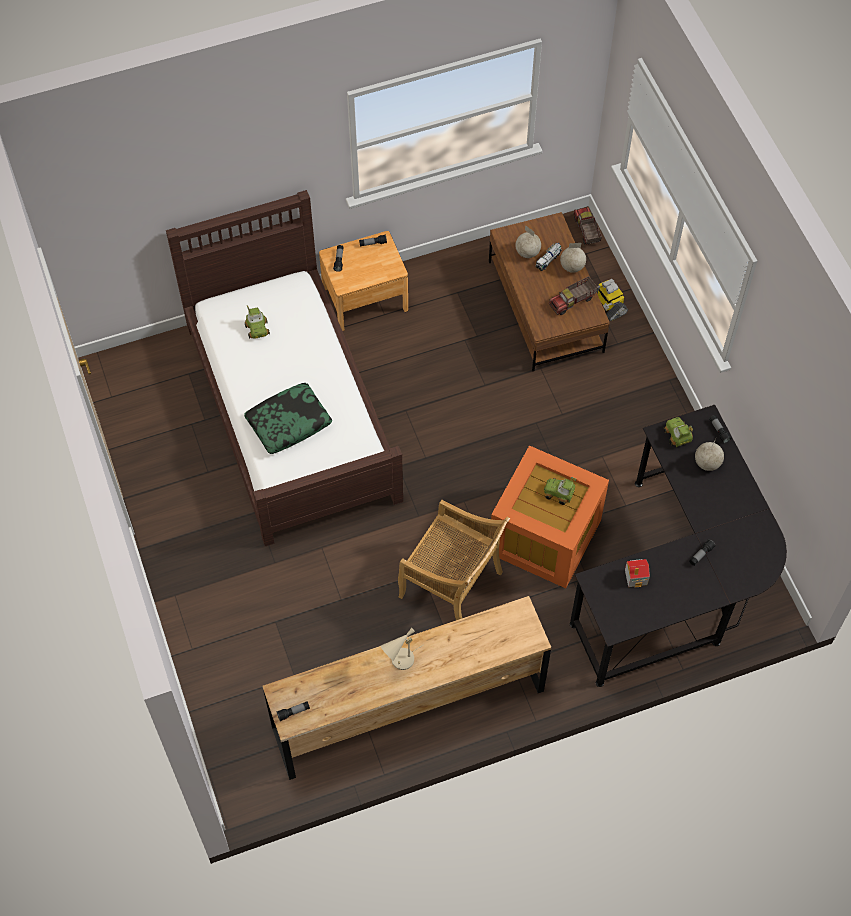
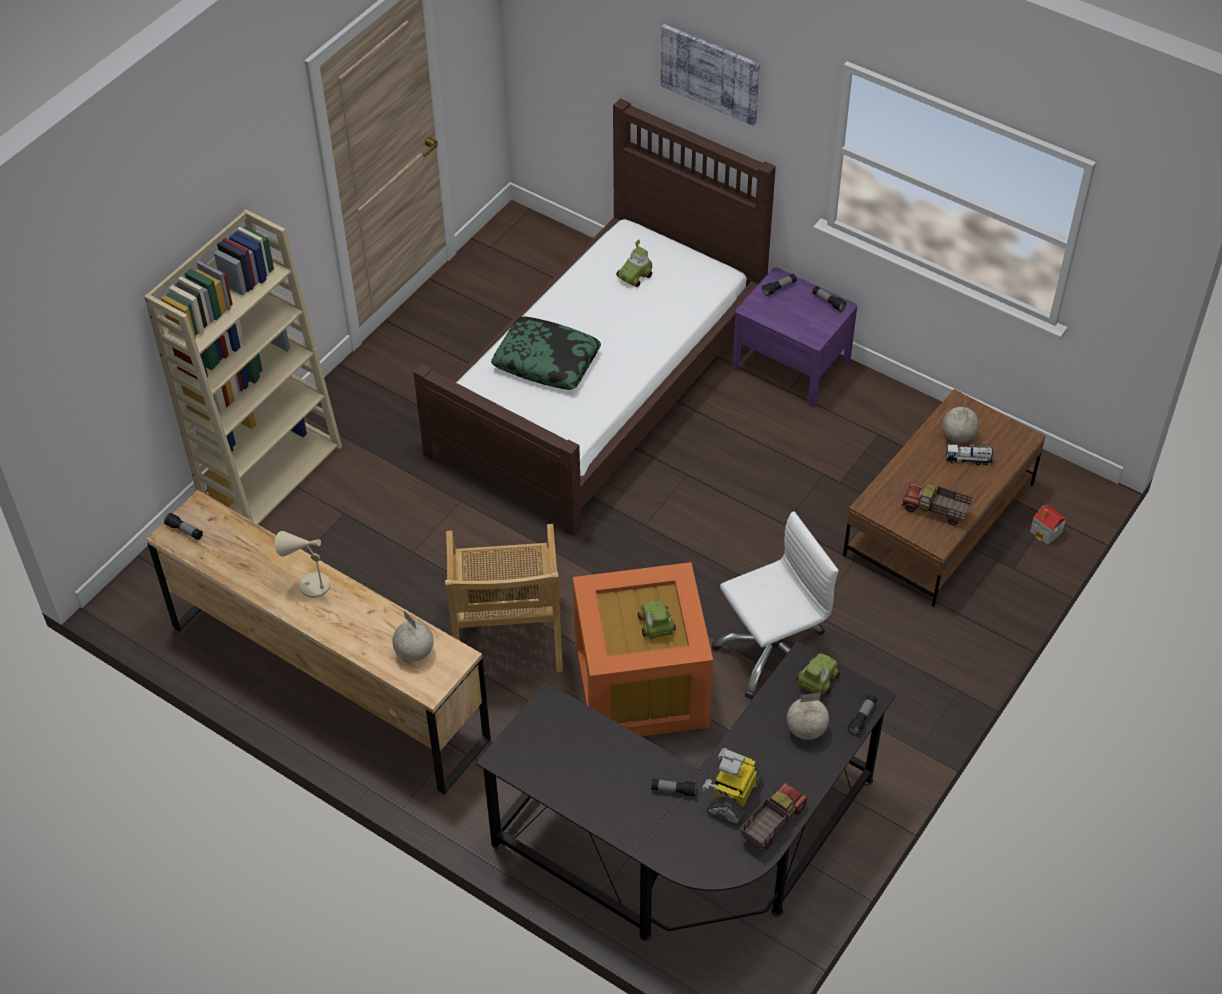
camera: 55 degrees right, 10 degrees down
(201, 646) = (271, 472): none -> beige bookcase
(239, 166) = (710, 73): none -> picture
(365, 299) = (791, 364): brown nightstand -> purple nightstand
(572, 267) = (981, 486): globe -> globe (414, 653)
(573, 454) = (771, 653): none -> white office chair
(586, 231) = (1079, 500): toy truck -> toy truck (772, 823)
(608, 305) = (1001, 576): toy robot -> toy robot (733, 796)
(636, 577) = (589, 741): toy house -> toy house (1046, 532)

